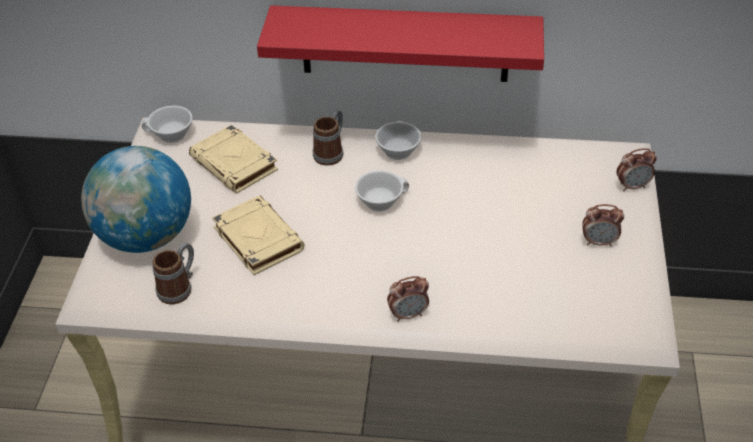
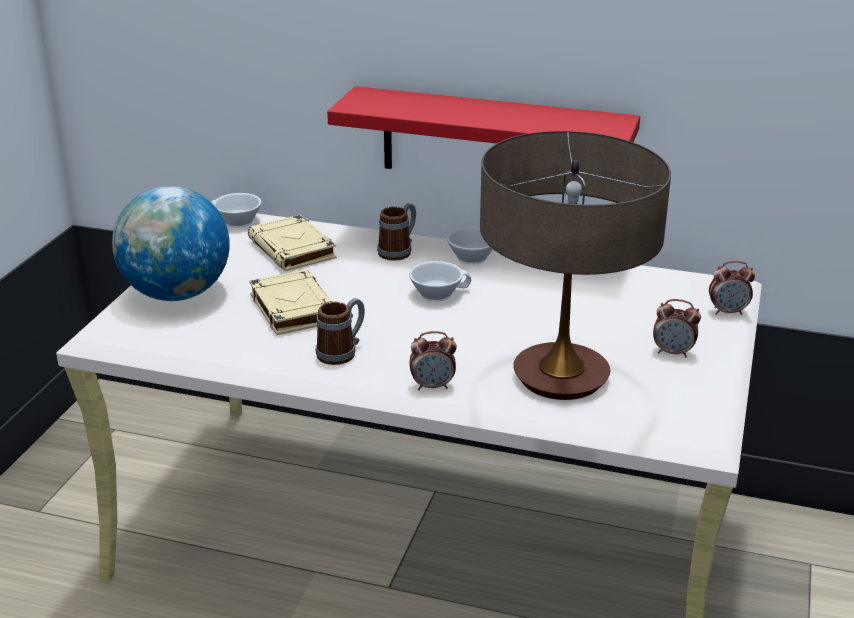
camera: 10 degrees right, 15 degrees down
(179, 287) = (194, 336): mug -> mug (342, 352)
(513, 286) = (561, 377): none -> table lamp

